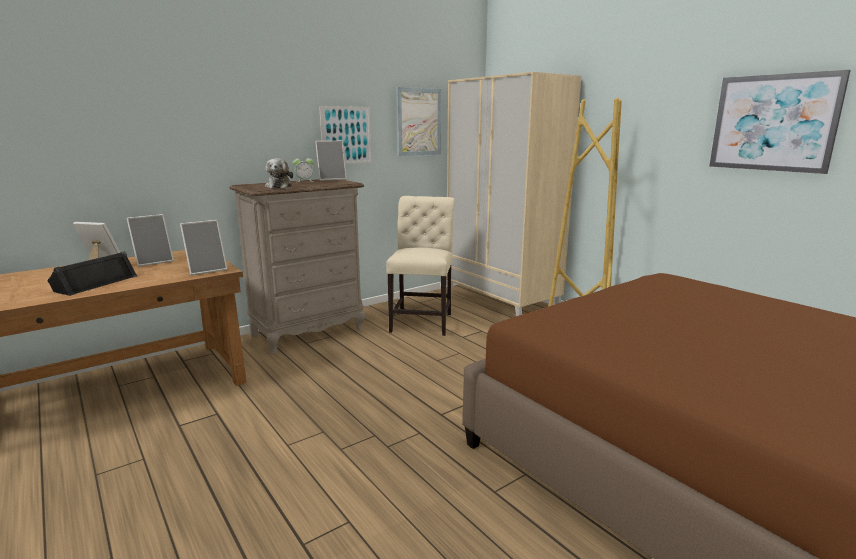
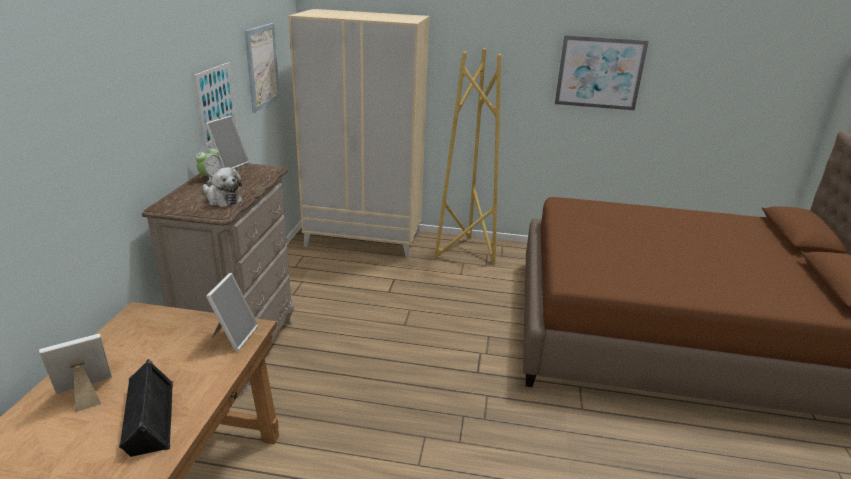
camera: 45 degrees left, 10 degrees up
(154, 261) = (128, 353): picture frame -> none
(423, 321) = (332, 288): beige chair -> none

